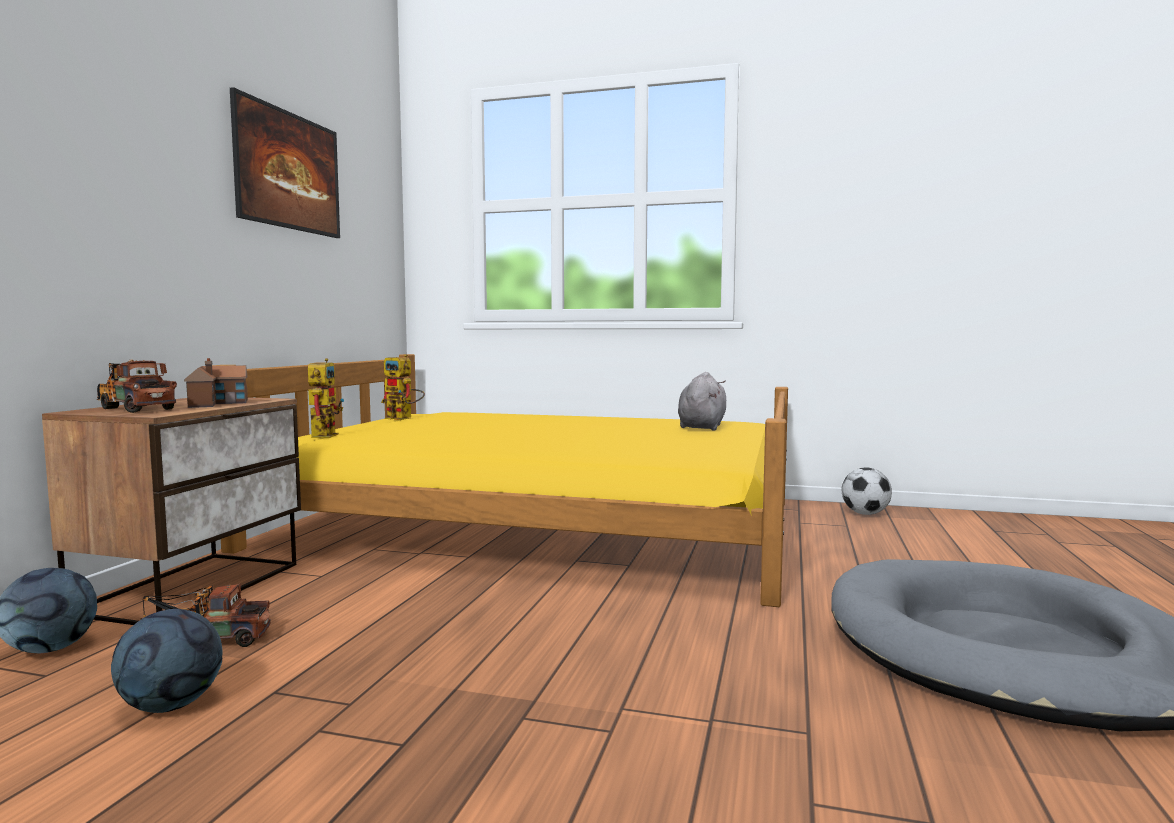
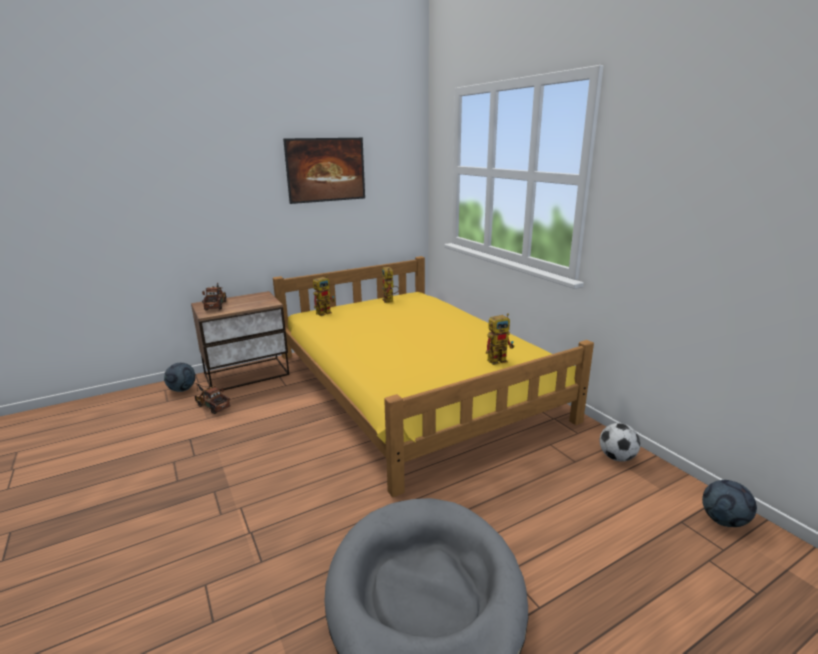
camera: 45 degrees right, 15 degrees up
(172, 705) = (167, 430): football -> football (724, 521)
(218, 403) = (247, 305): toy house -> none
(702, 427) = (499, 359): grey plush toy -> toy robot

